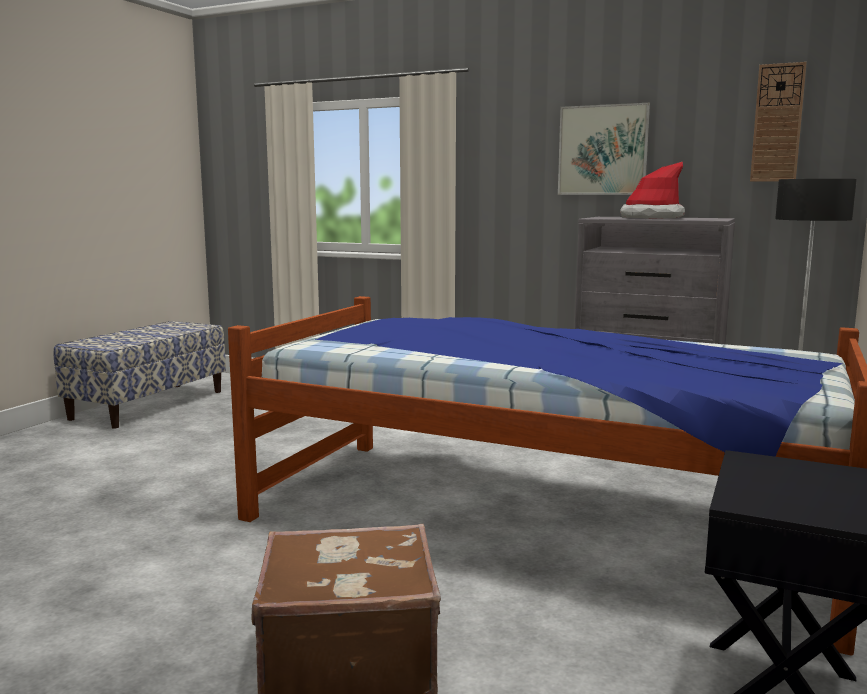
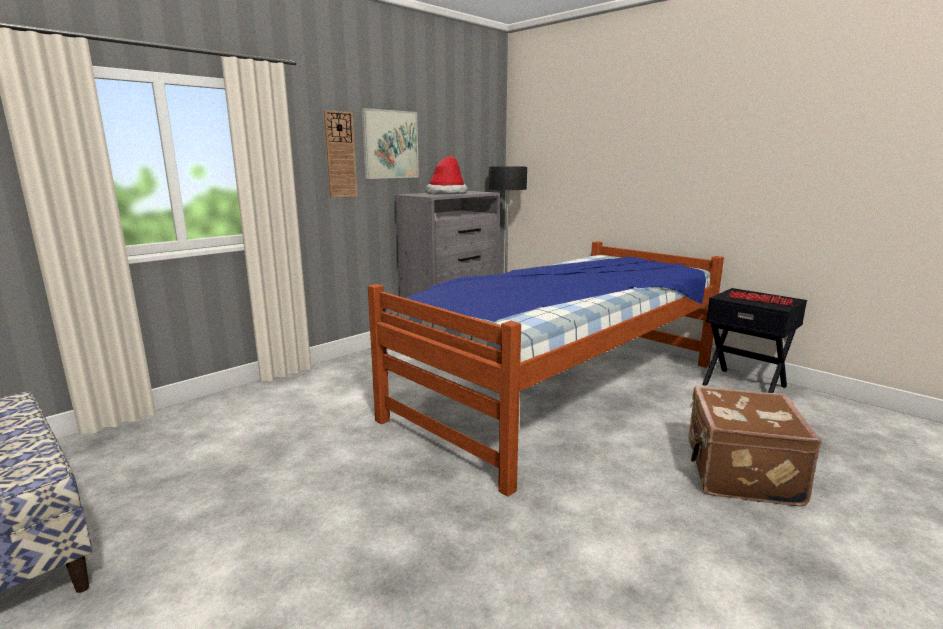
camera: 70 degrees left, 5 degrees up
(777, 123) = (473, 132): wall clock -> wall clock (340, 155)
(786, 488) = (760, 300): none -> keyboard

